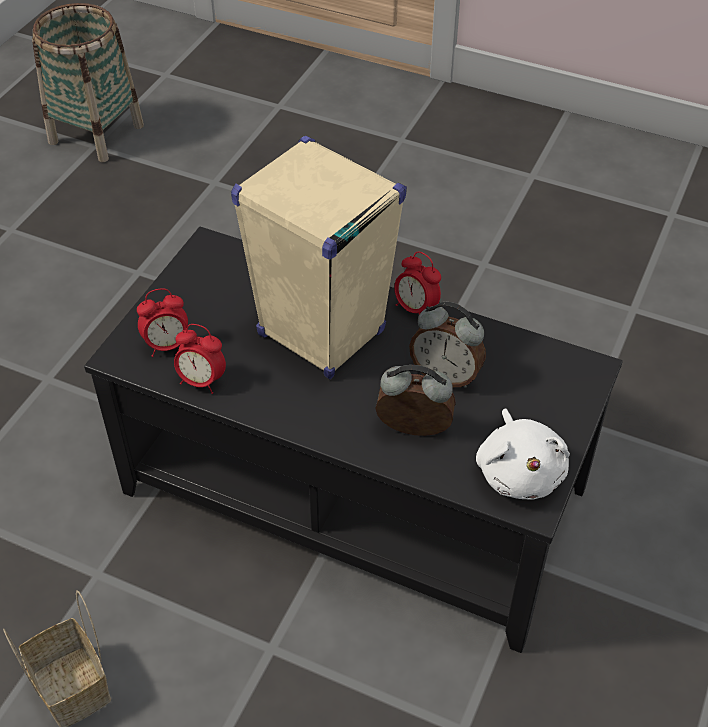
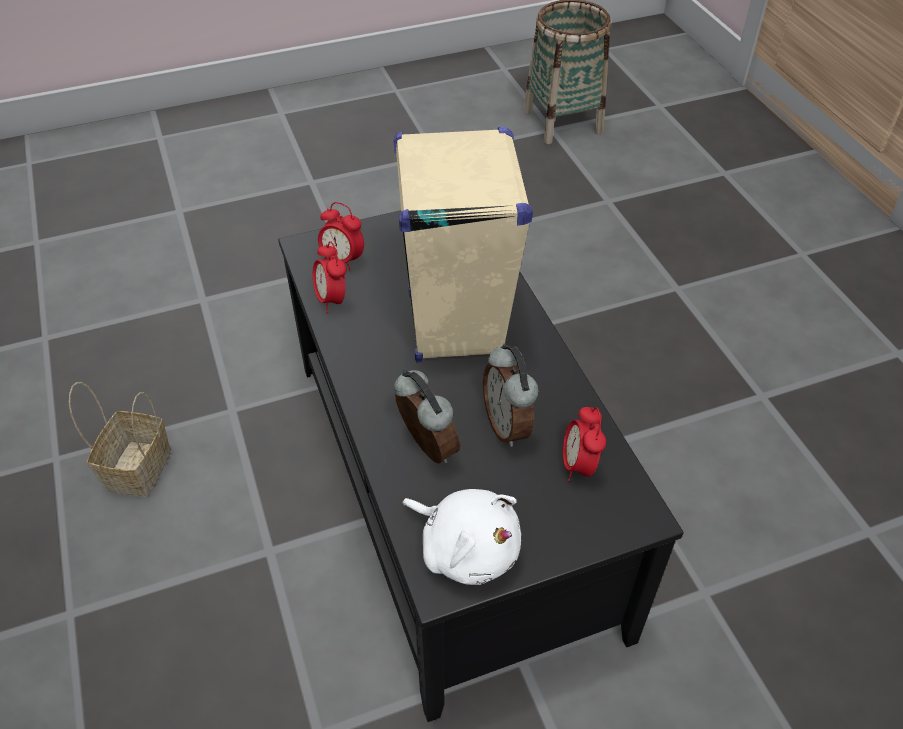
camera: 45 degrees right, 0 degrees up
(415, 309) = (551, 357): alarm clock -> alarm clock (579, 465)
(519, 471) = (466, 548): white plush toy -> white plush toy turned 90 degrees counterclockwise

